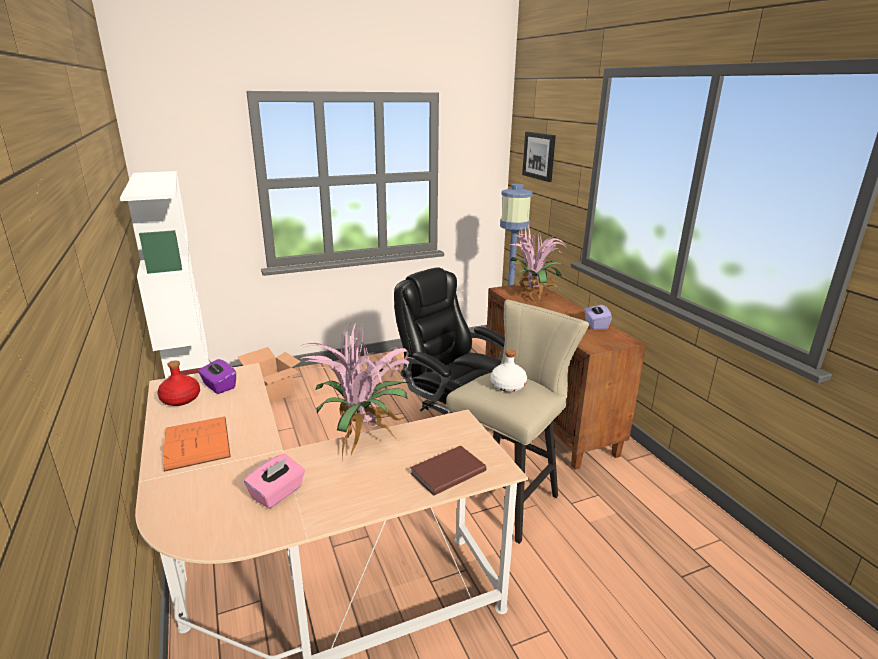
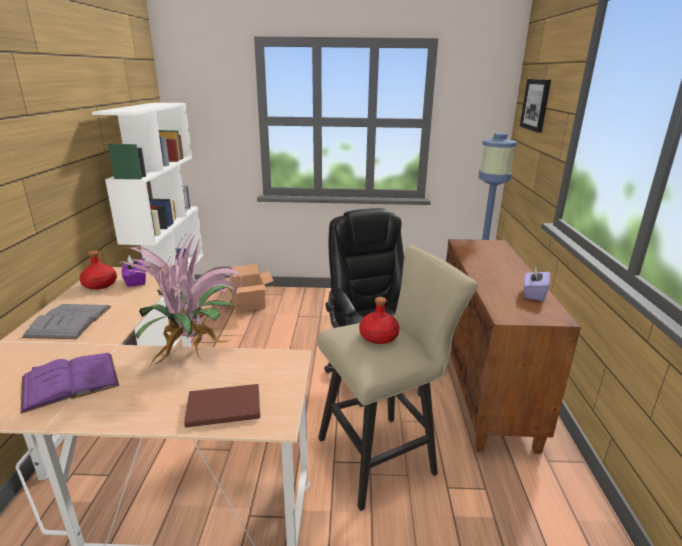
camera: 25 degrees right, 0 degrees up
(197, 443) = (69, 321): orange book -> grey book
(277, 493) = (70, 381): pink tissue box -> purple book
(507, 386) = (378, 337): white bottle -> red bottle
(533, 295) = (489, 252): potted plant -> none

